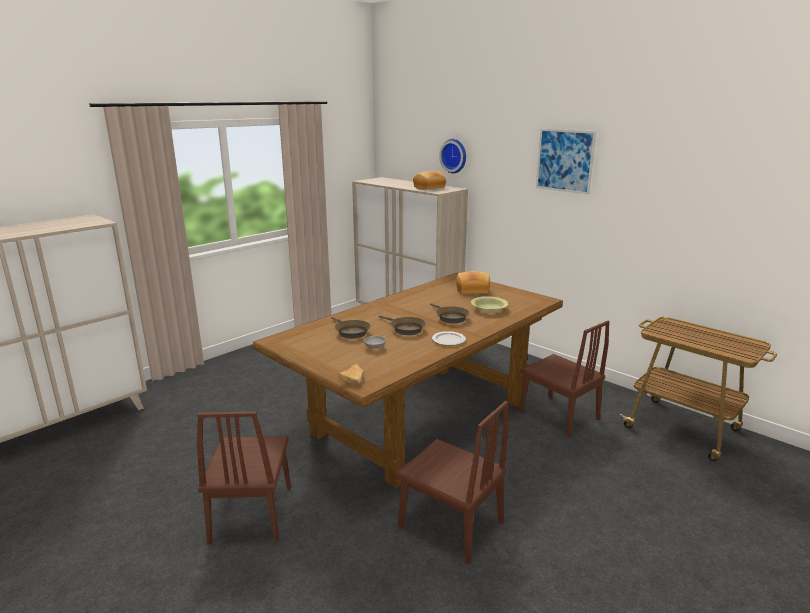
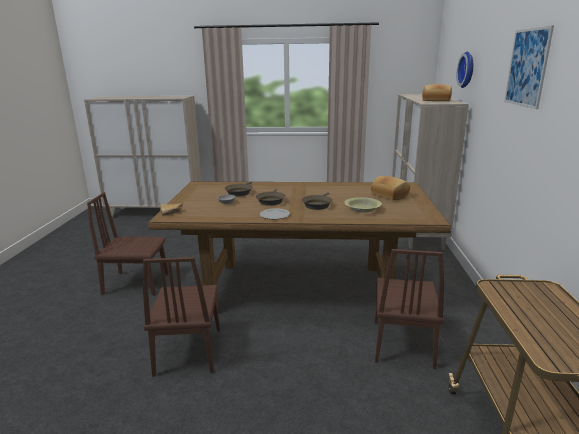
camera: 50 degrees right, 0 degrees up
(252, 513) = (136, 283): brown chair -> brown chair turned 45 degrees clockwise

